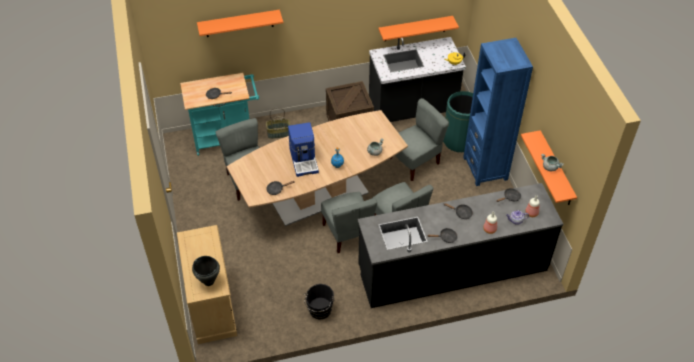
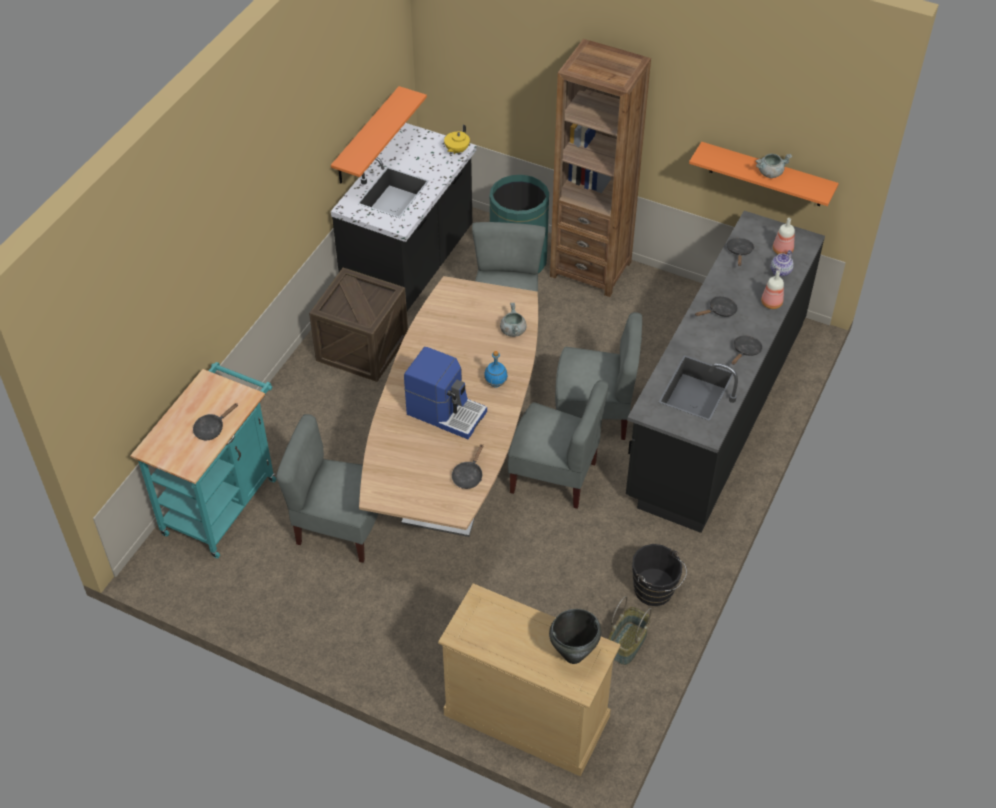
camera: 50 degrees left, 0 degrees up
(239, 23) = (179, 281): orange shelf -> none
(278, 134) = (287, 435): basket -> basket (627, 644)
(485, 168) = (590, 269): blue bookcase -> brown bookcase

